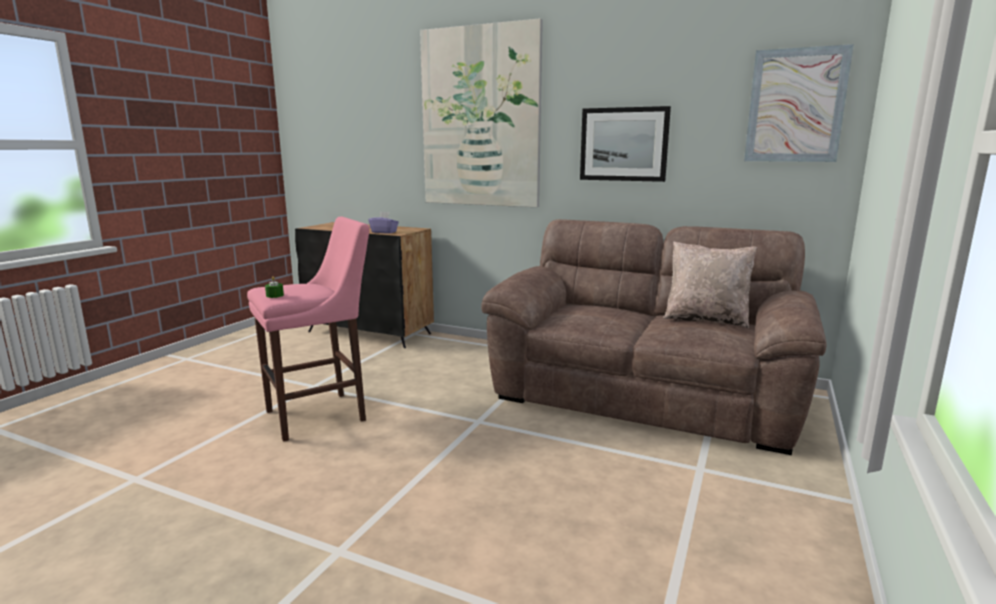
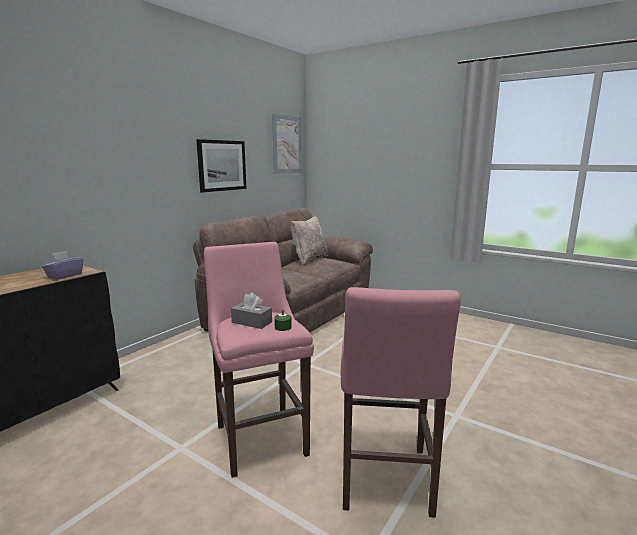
camera: 80 degrees left, 0 degrees up
(224, 486) = (385, 482): none -> pink stool
(293, 287) = (252, 322): none -> grey tissue box
(480, 118) = (112, 142): picture -> none

